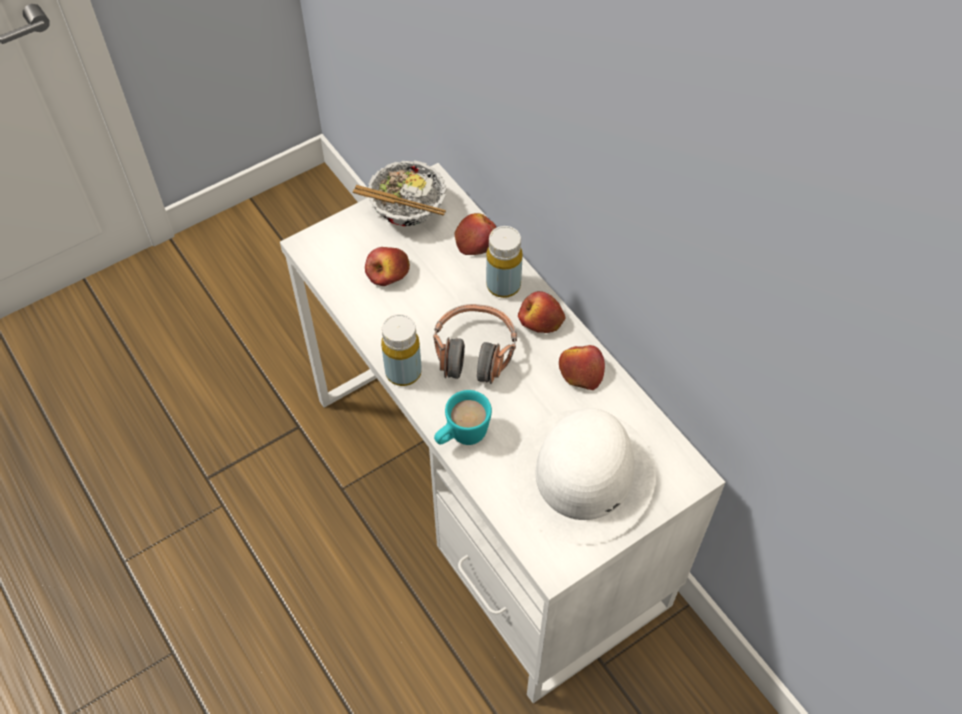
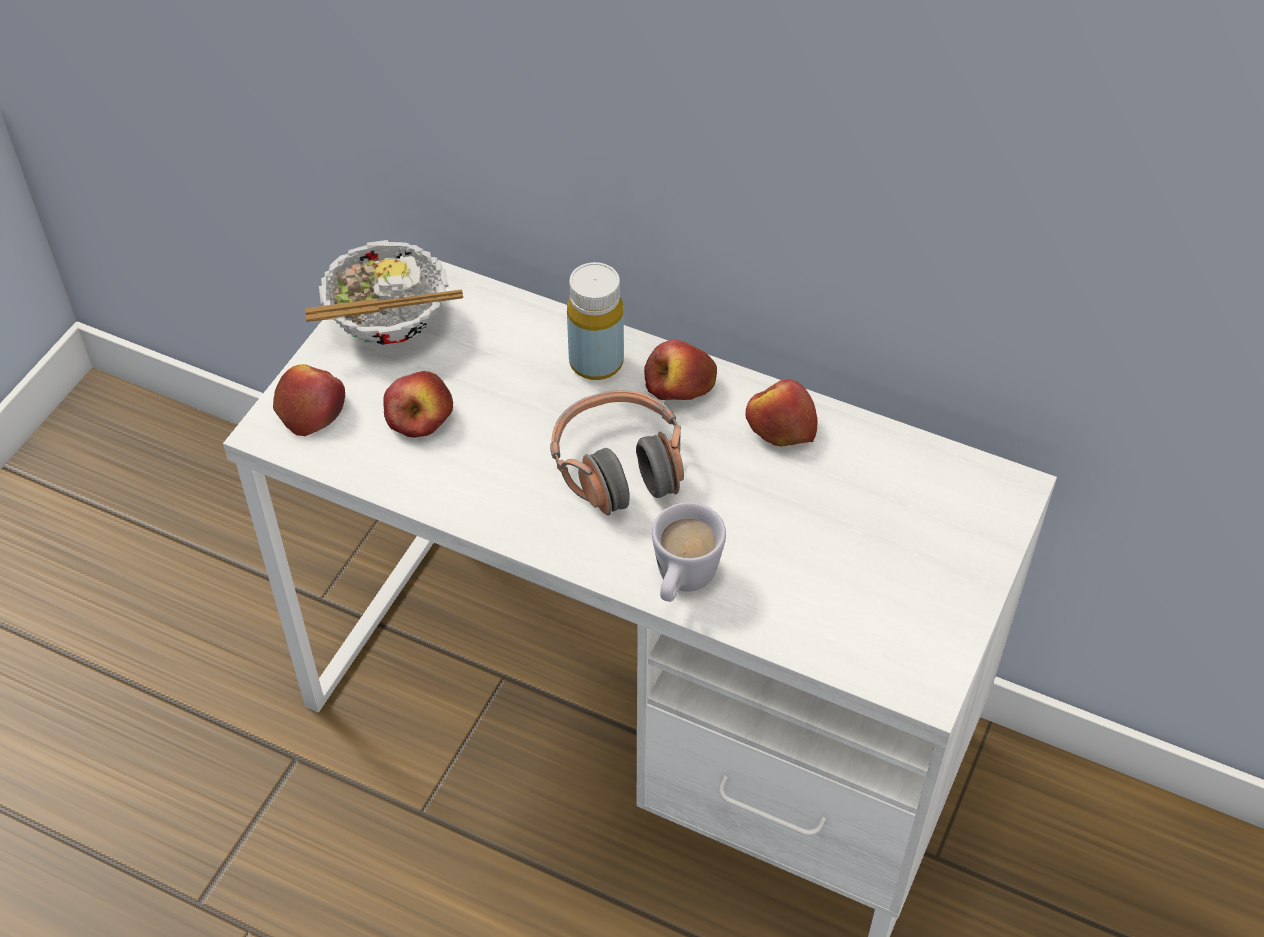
camera: 30 degrees left, 5 degrees down
(403, 372) = (539, 537): yellow bottle -> none
(461, 436) = (682, 582): turquoise mug -> white mug
(476, 240) = (515, 320): apple -> apple (310, 408)
(584, 475) = (879, 554): white hat -> none

